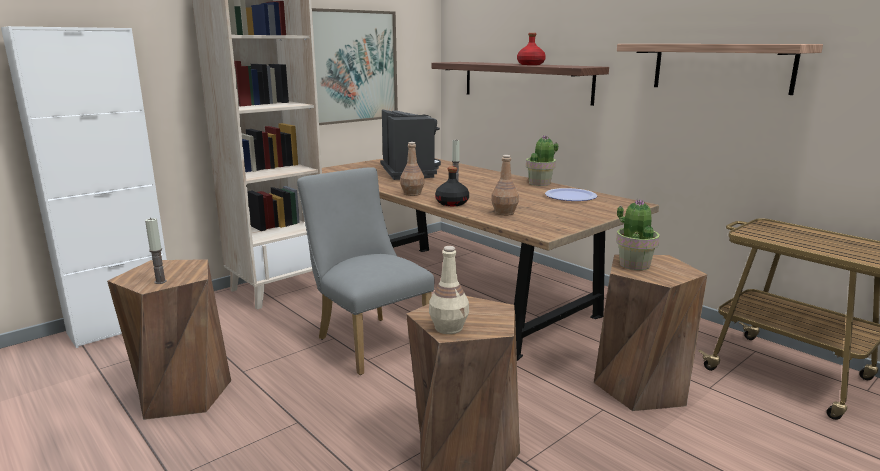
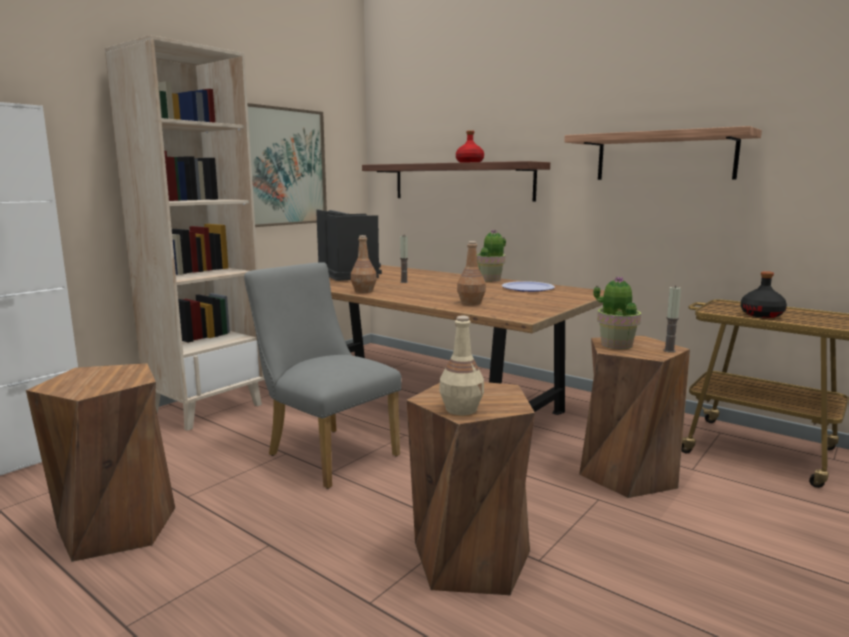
camera: 10 degrees left, 5 degrees down
(160, 281) = (97, 387): candle -> candle (669, 351)
(452, 203) = (411, 297): black bottle -> black bottle (762, 314)

